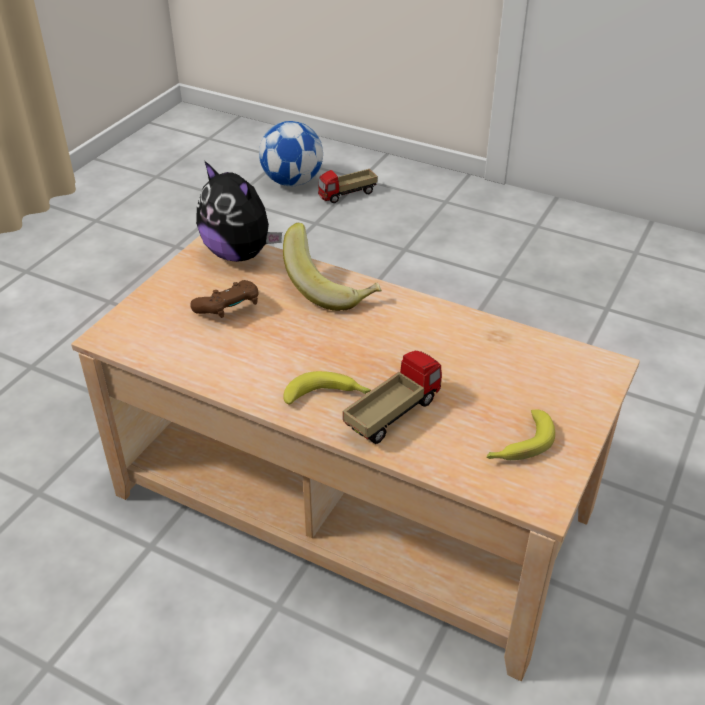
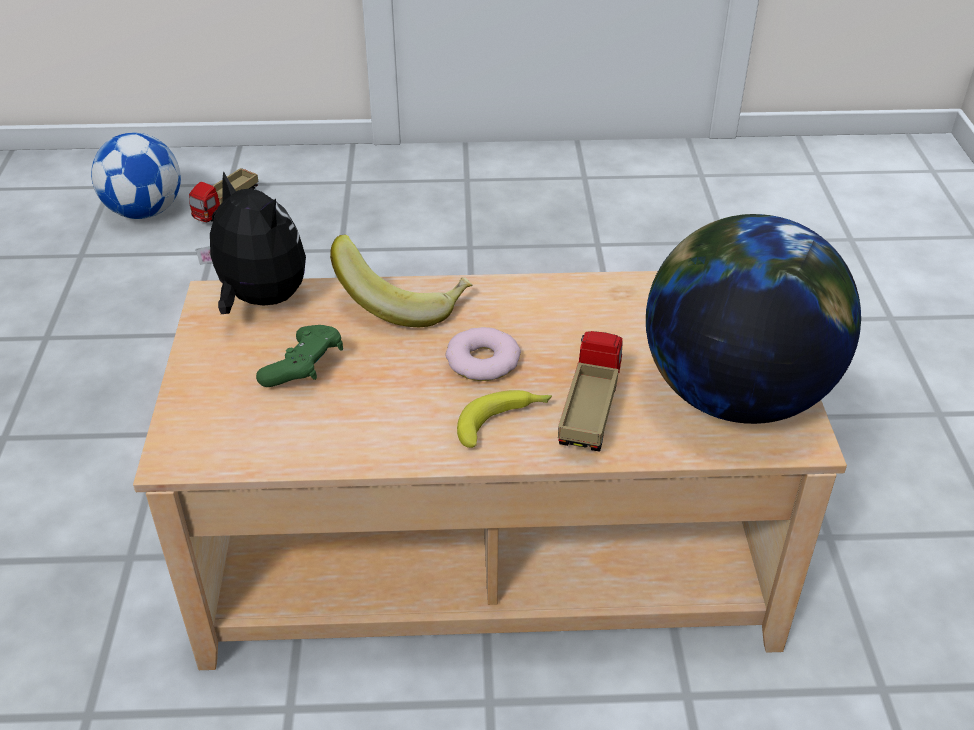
camera: 30 degrees left, 0 degrees up
(229, 310) = (305, 369): brown game controller -> green game controller
(239, 254) = (259, 300): plush toy -> plush toy turned 150 degrees counterclockwise
(350, 348) = (482, 361): none -> donut
(518, 445) = (734, 394): banana -> globe

